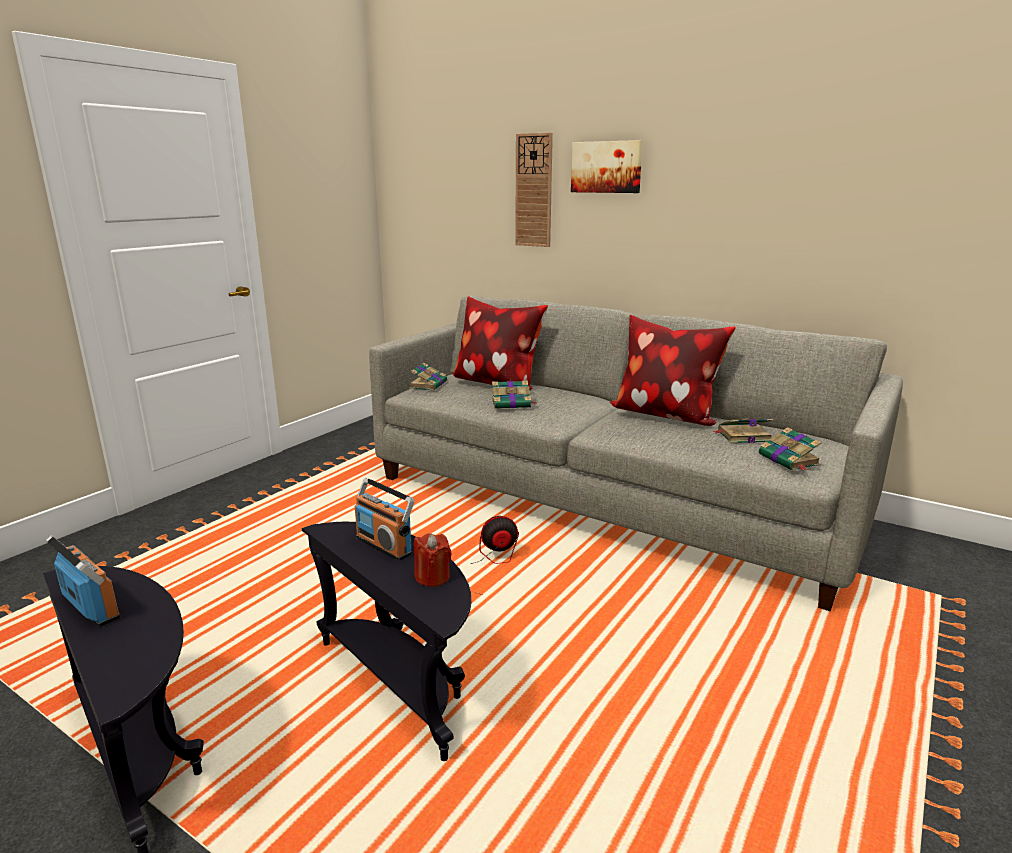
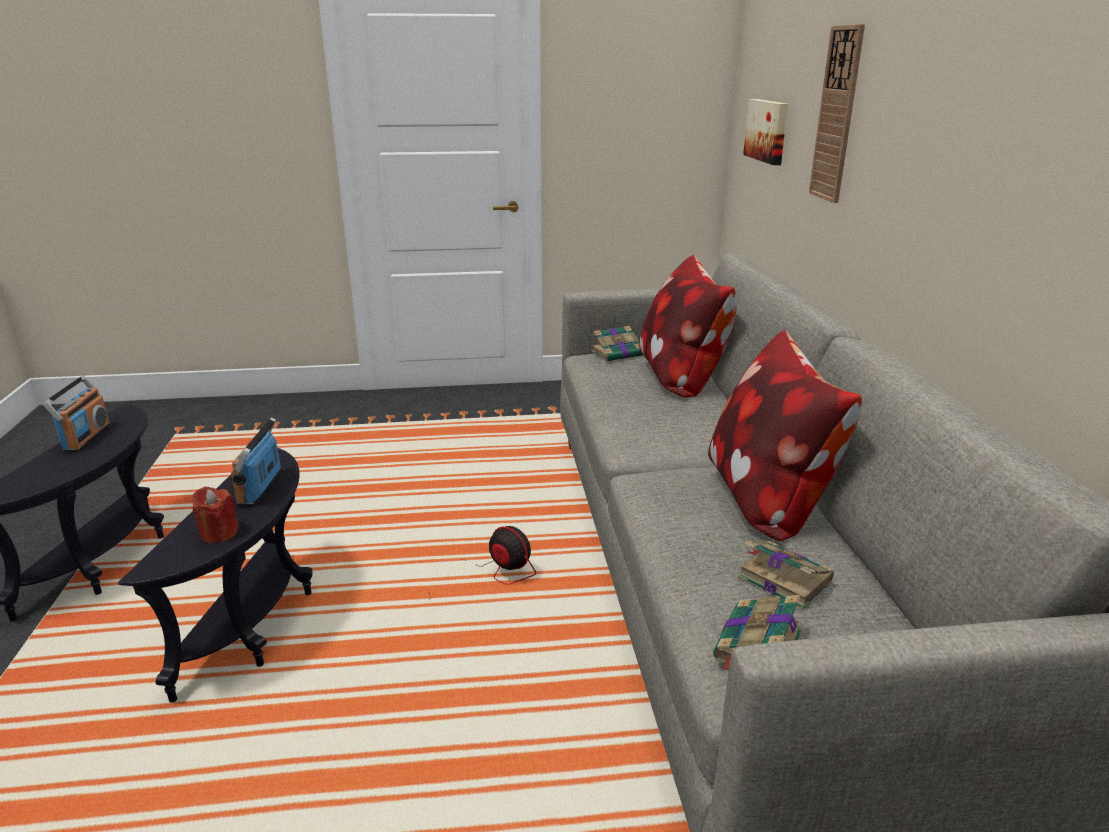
camera: 50 degrees right, 5 degrees up
(512, 404) = (631, 405): book -> none
(607, 167) = (906, 84): picture -> picture (768, 130)

